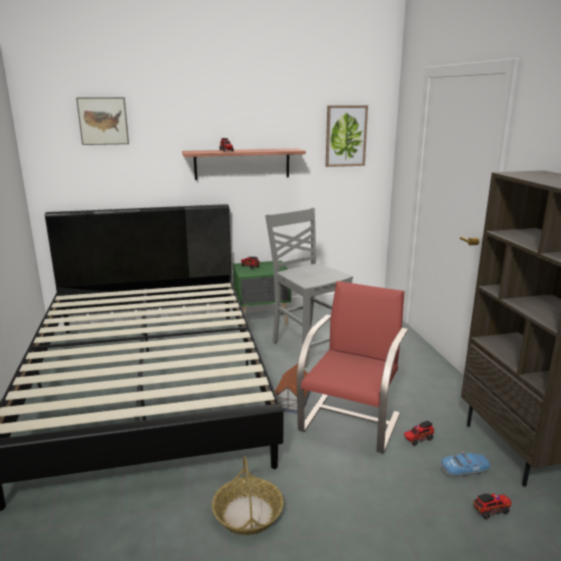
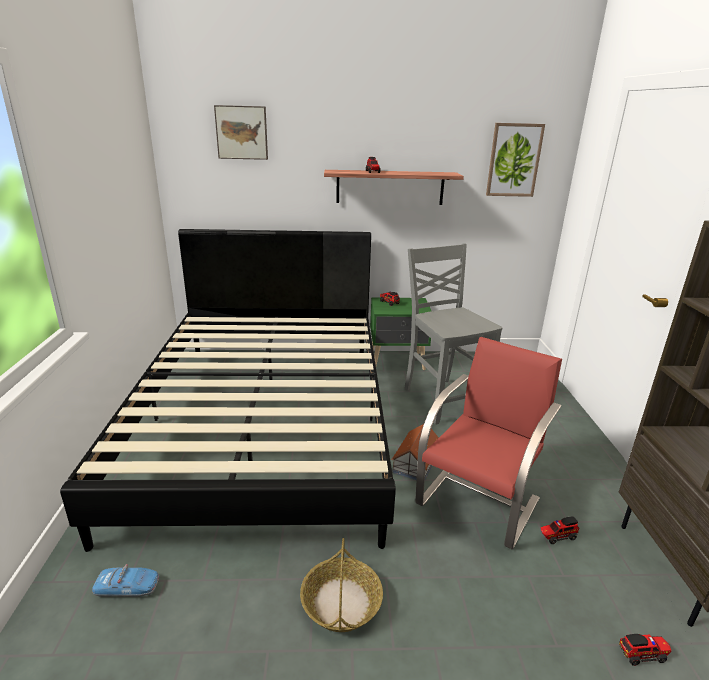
camera: 10 degrees right, 5 degrees up
(465, 469) = (612, 588): toy car -> toy car (127, 587)

